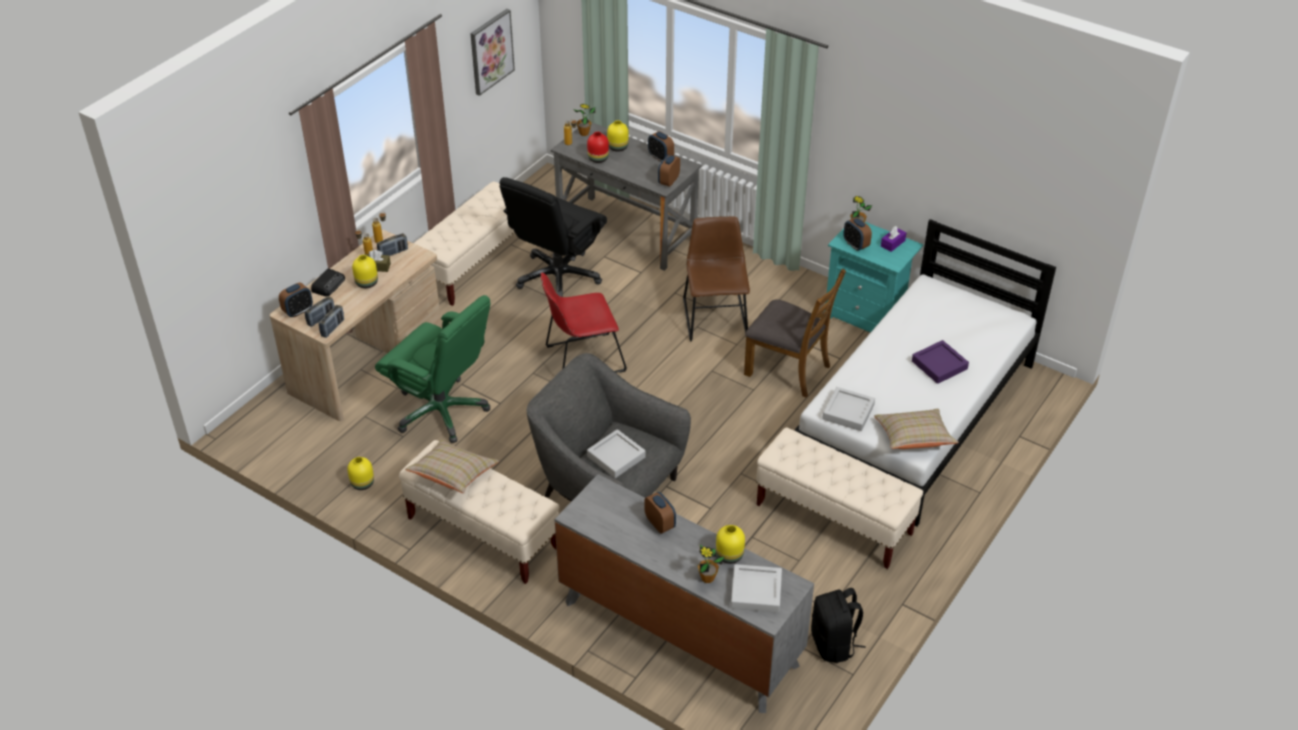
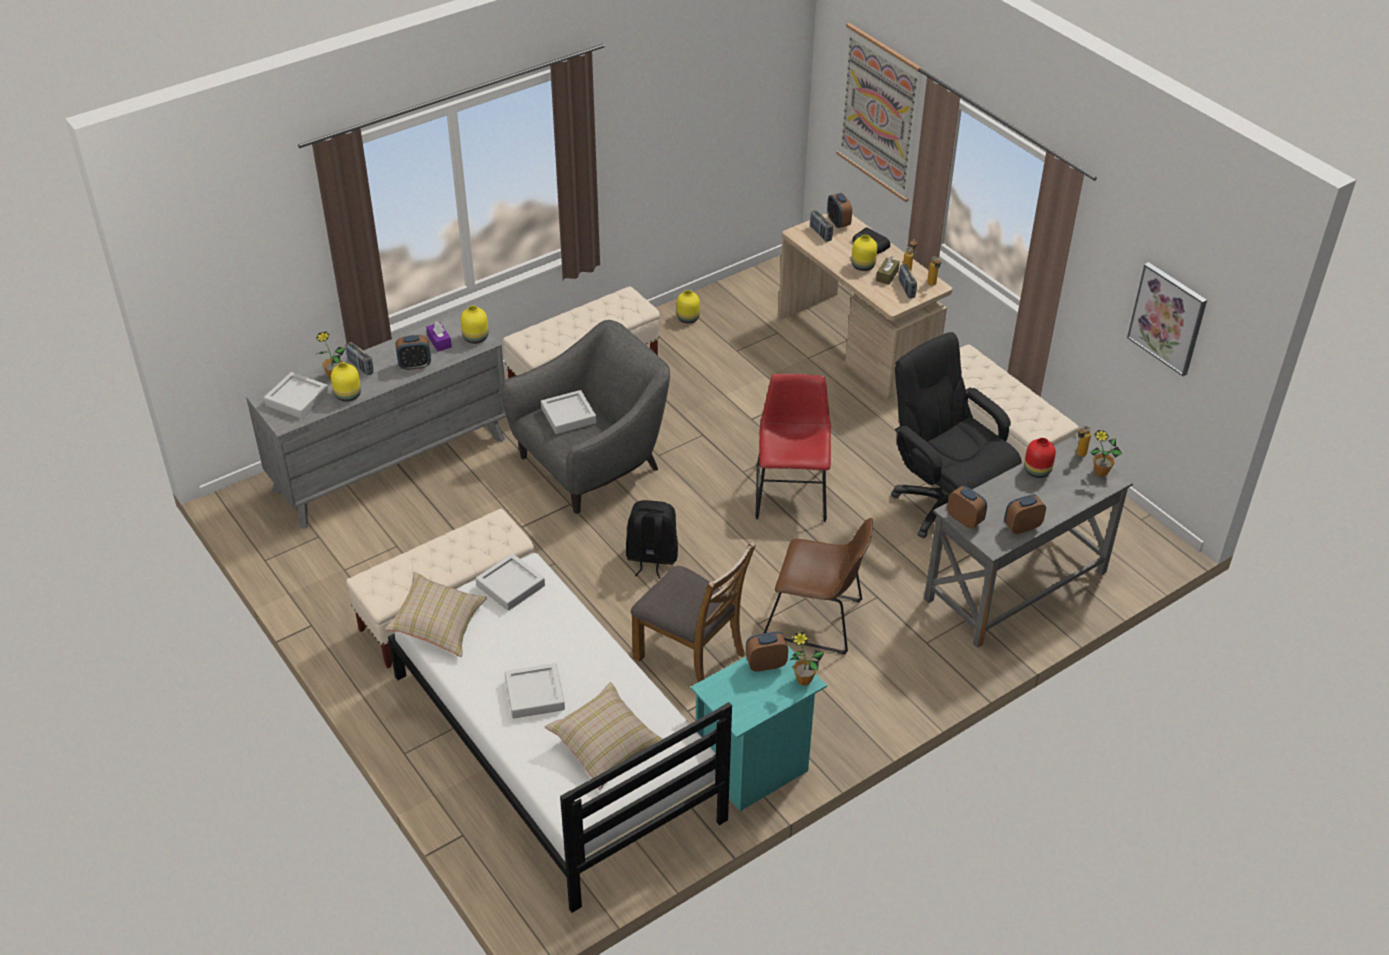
camera: 110 degrees right, 0 degrees up
(245, 210) = (879, 112): none -> picture
(332, 328) = (802, 238): radio -> radio (360, 367)
(442, 411) = (759, 380): green office chair -> none
(453, 475) = (603, 311): beige pillow -> beige pillow (605, 746)
(618, 147) = (1057, 494): yellow vase -> yellow vase (475, 338)
(788, 370) = (691, 655): brown chair -> brown chair turned 105 degrees counterclockwise
(834, 644) = (304, 559): black backpack -> black backpack (651, 558)
(892, 243) = (752, 704): purple tissue box -> purple tissue box (439, 341)
(939, 365) = (535, 694): purple tray -> grey tray

